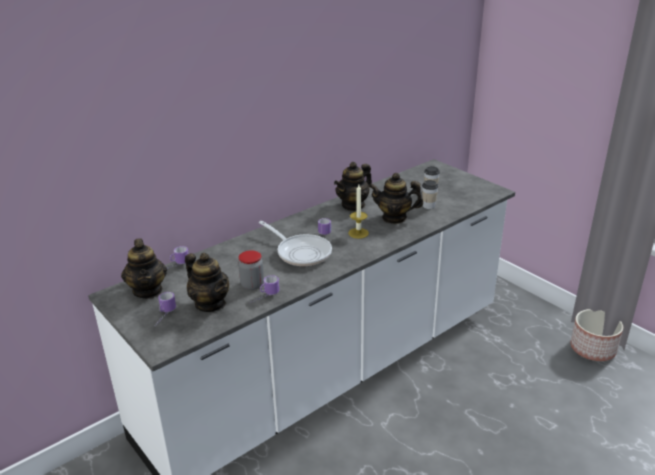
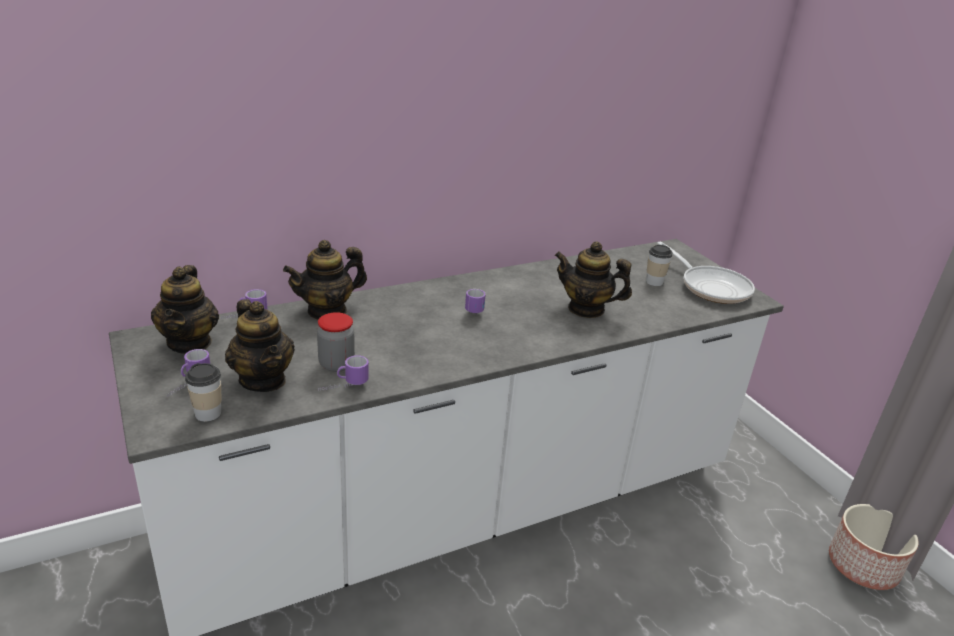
camera: 10 degrees right, 0 degrees up
(301, 252) = (428, 332): frying pan -> frying pan (711, 287)
(353, 205) = (534, 280): teapot -> teapot (327, 311)
(358, 233) = (524, 320): candle -> none
(428, 206) = (644, 302): cup -> cup (208, 413)

